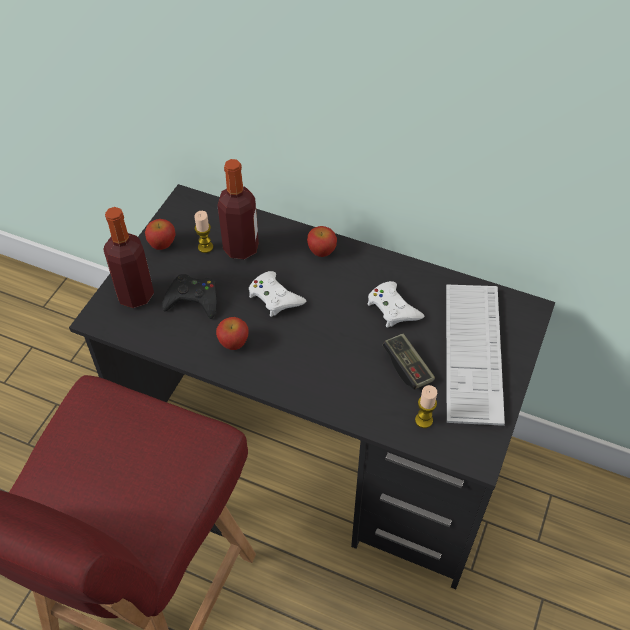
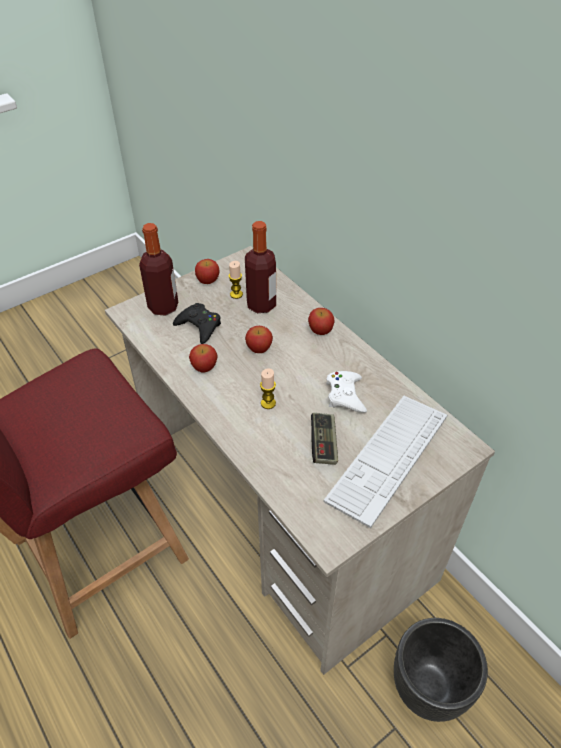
camera: 30 degrees right, 5 degrees down
(275, 297) = (259, 349): white game controller -> apple
(316, 452) = (282, 508): black desk -> beige desk
(423, 420) = (305, 491): candle -> candle (268, 403)
(548, 548) = (427, 688): none -> black planter

